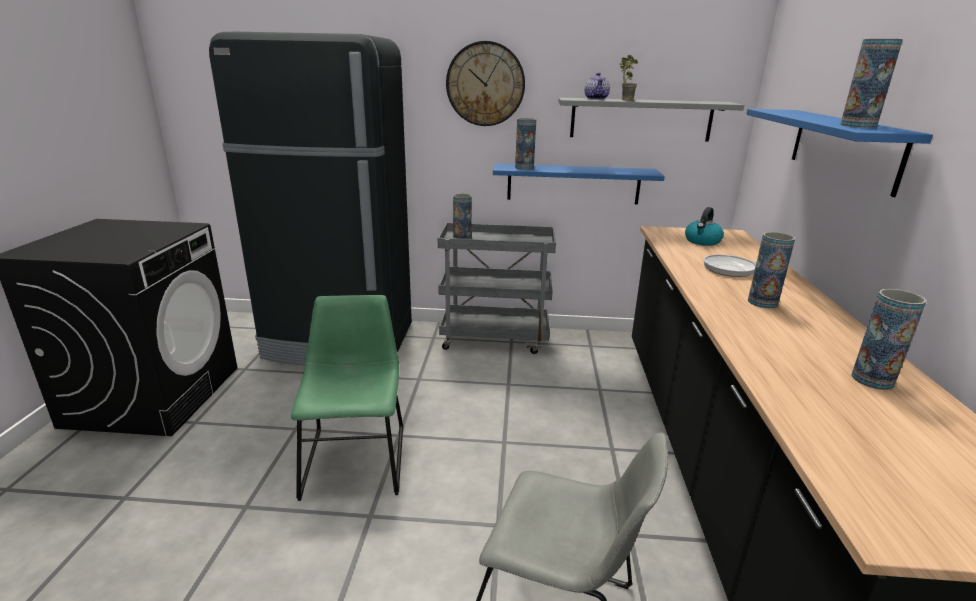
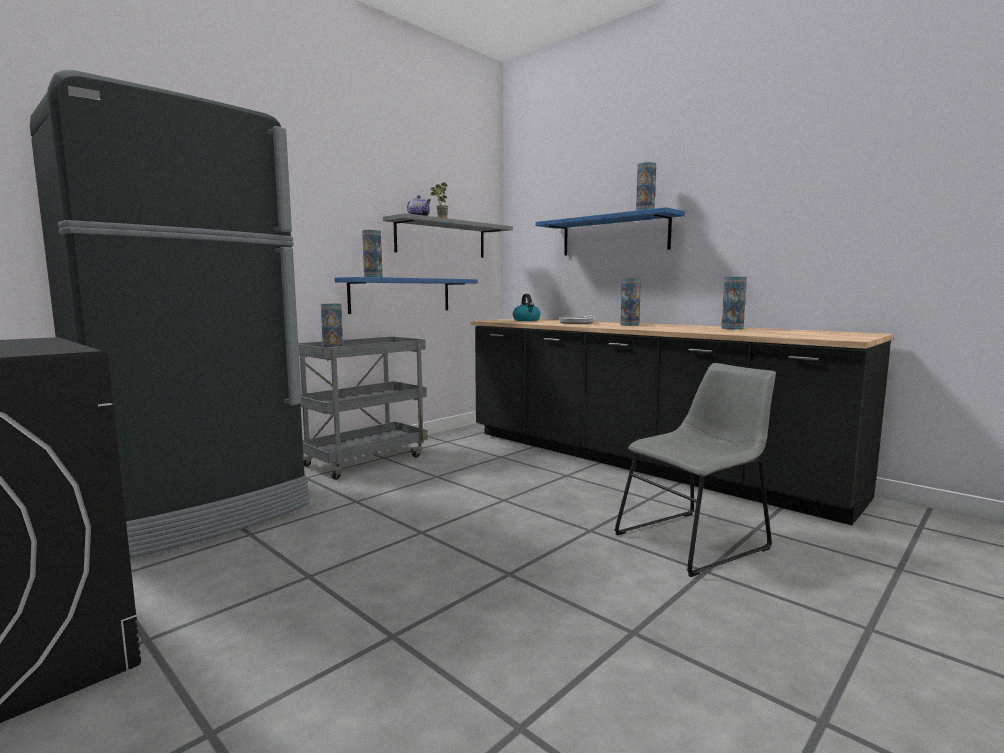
camera: 50 degrees left, 15 degrees down
(356, 457) = (417, 558): green chair -> none
(485, 84) = (320, 198): wall clock -> none

